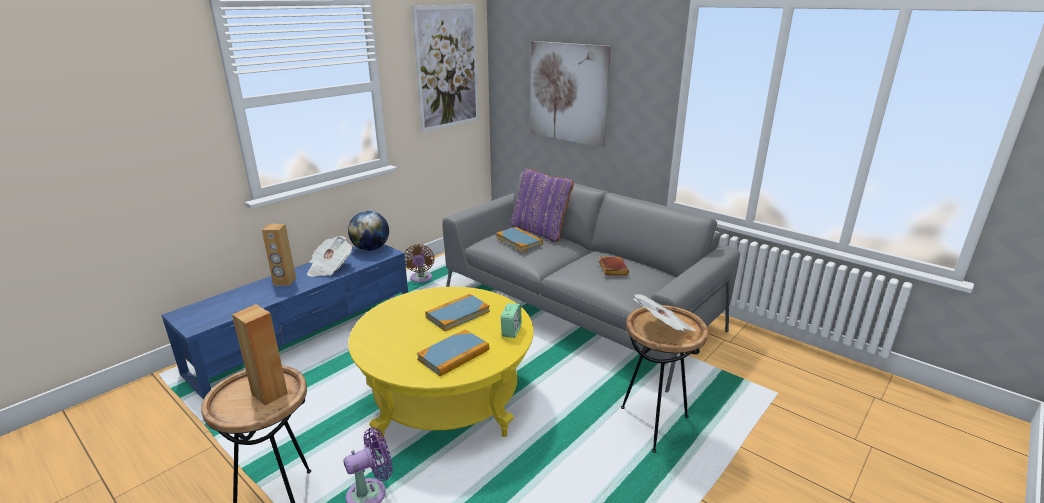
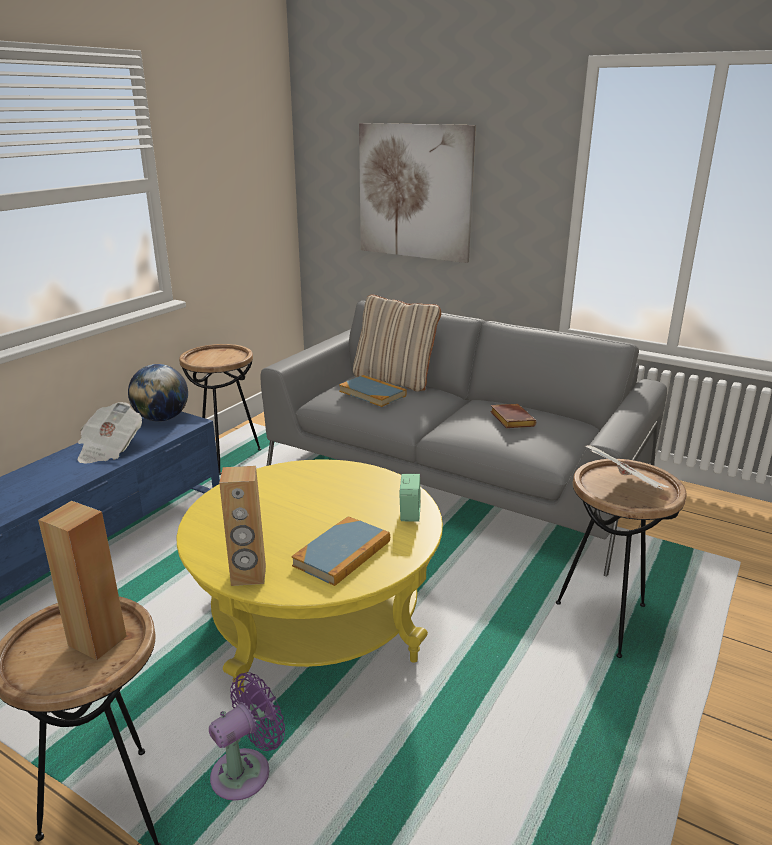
camera: 10 degrees left, 0 degrees up
(284, 282) = (46, 474): brown speaker -> brown speaker (248, 576)
(421, 279) = (227, 458): brown fan -> brown side table
(447, 67) = (244, 161): picture -> none
(458, 314) = (325, 497): book -> none
(540, 232) = (395, 380): purple pillow -> beige pillow

